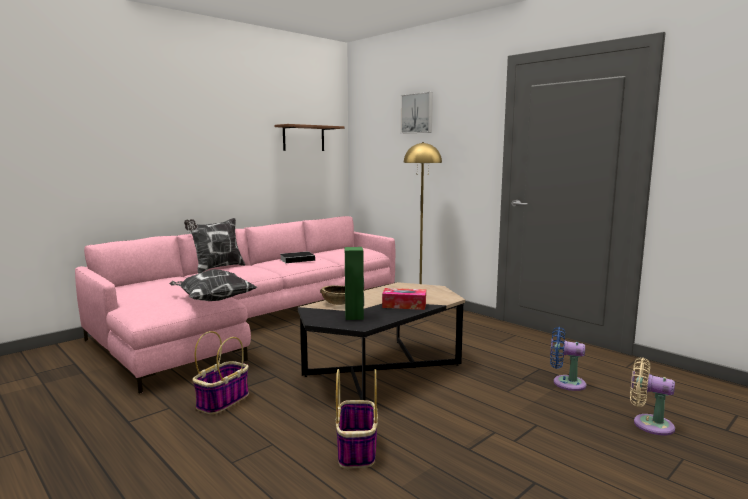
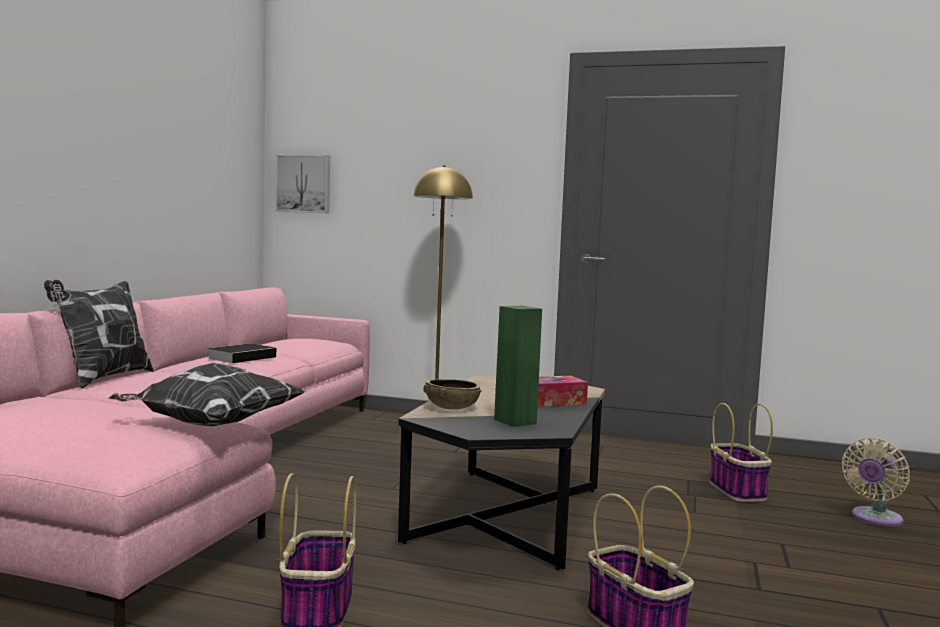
camera: 30 degrees left, 5 degrees down
(303, 138) = (209, 149): shelf -> none
(417, 113) = (411, 124): picture -> picture (304, 184)
(565, 383) = (738, 491): blue fan -> basket
(648, 424) = (874, 519): beige fan -> beige fan turned 45 degrees counterclockwise

